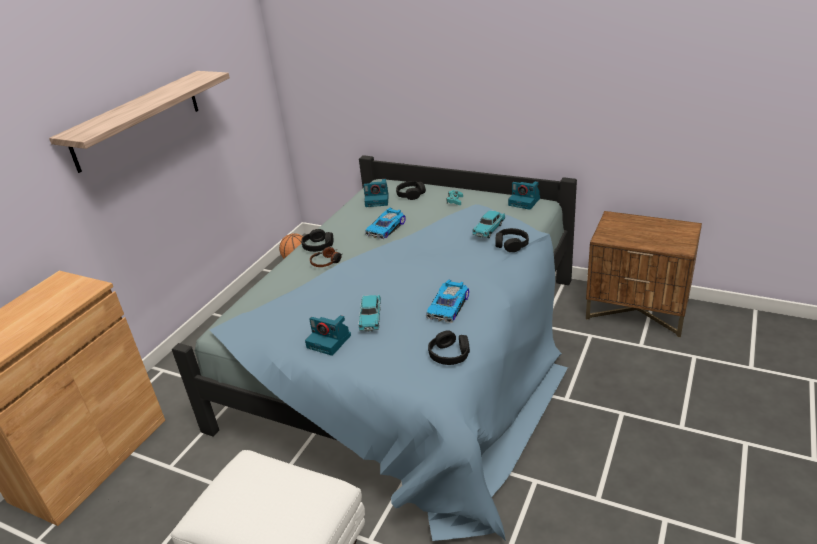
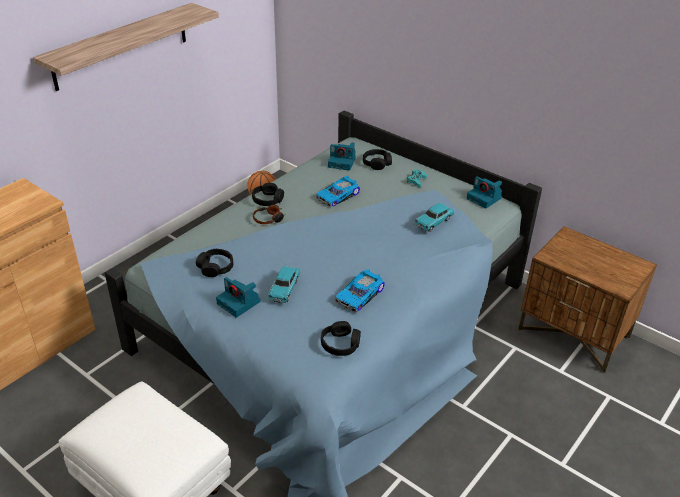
camera: 10 degrees right, 5 degrees up
(511, 244) = (448, 244): black headphones -> black headphones (215, 267)

